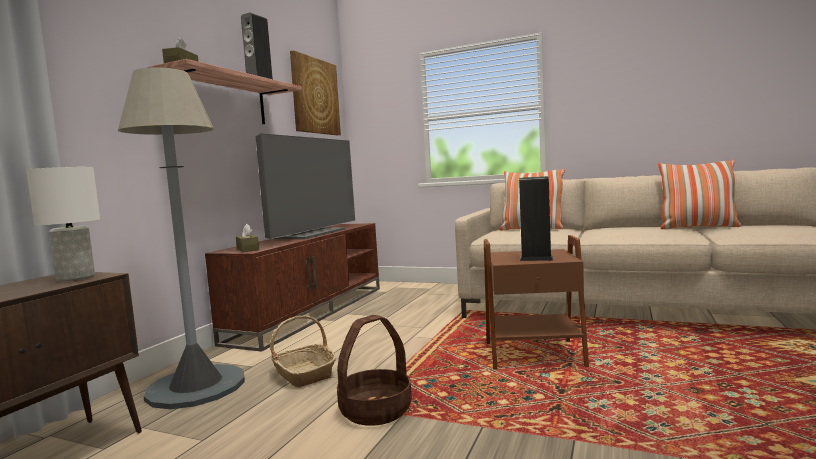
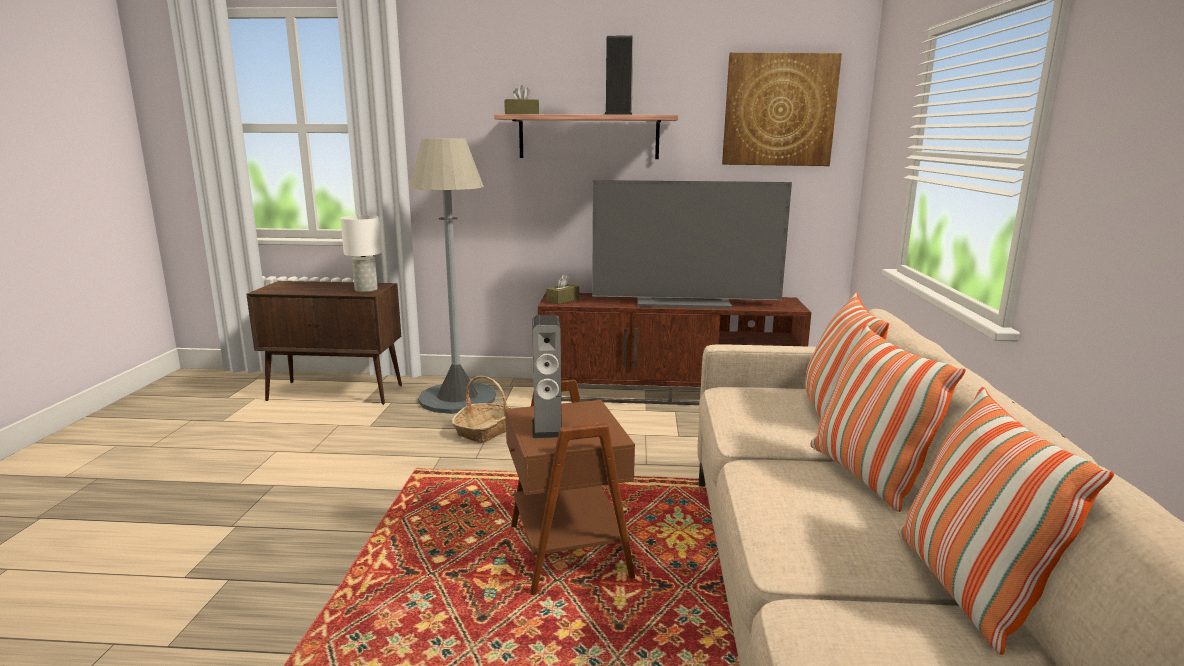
camera: 70 degrees right, 10 degrees up
(375, 410) = (412, 476): basket -> none
(606, 229) = (866, 475): none -> pillow

